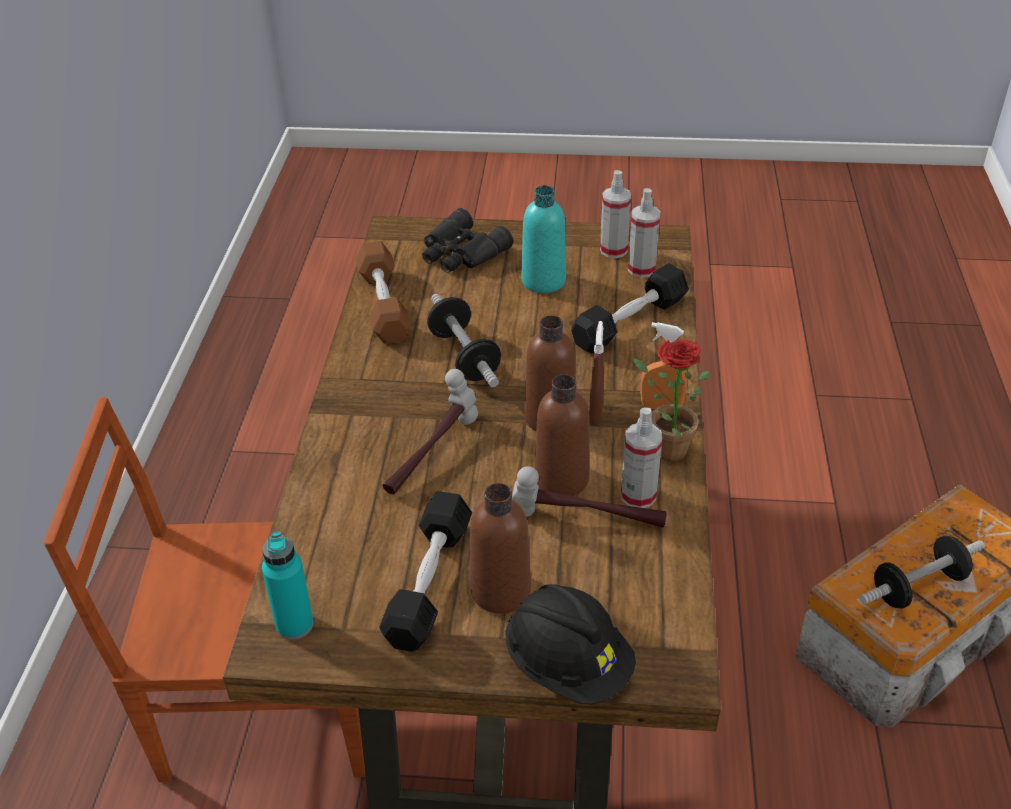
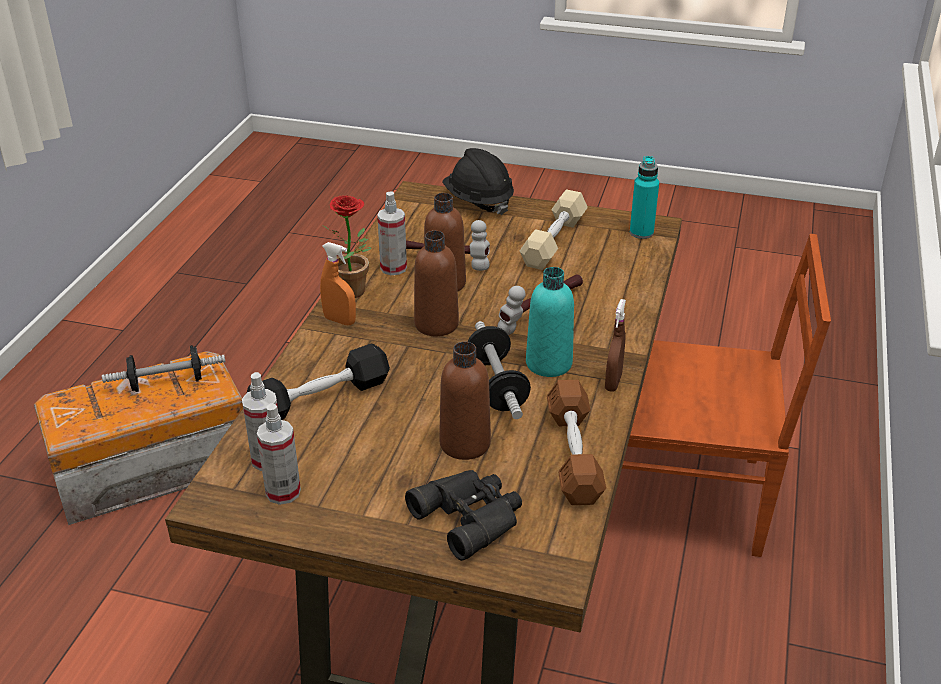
camera: 170 degrees left, 5 degrees down
(429, 583) = (554, 241): black dumbbell -> beige dumbbell
(500, 591) = (508, 233): brown bottle -> brown bottle (465, 443)
(543, 281) = (386, 460): turquoise bottle -> turquoise bottle (549, 363)
(595, 413) = (396, 323): brown spray bottle -> brown spray bottle (613, 382)

